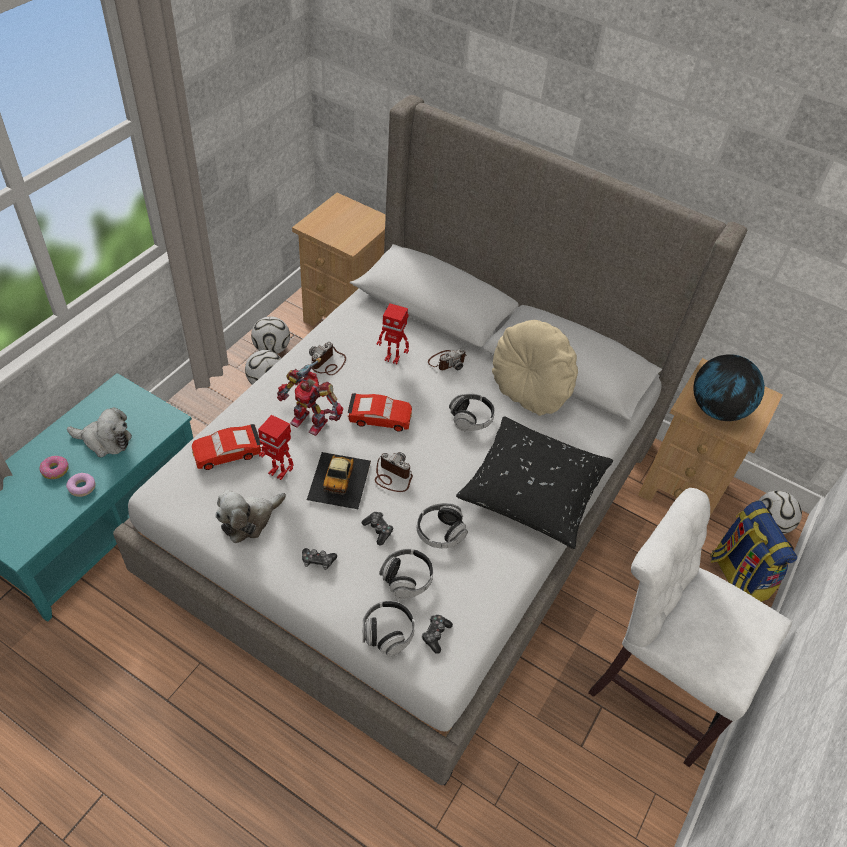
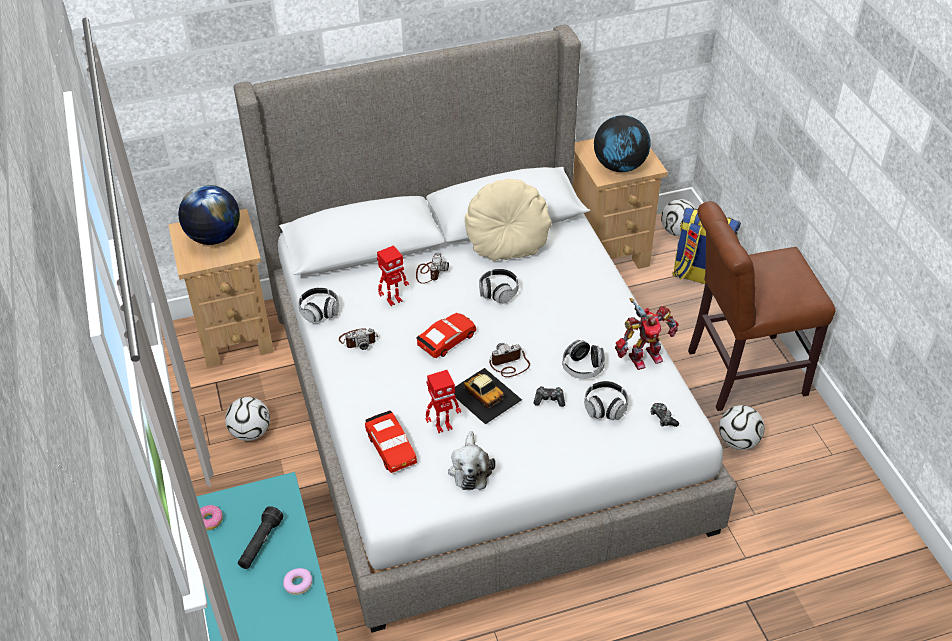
camera: 45 degrees left, 5 degrees down
(55, 470) = (259, 595): donut -> donut (209, 520)
(105, 440) = (260, 544): plush toy -> black flashlight
(227, 452) = (391, 447): red toy car -> red toy car turned 45 degrees counterclockwise
(271, 349) = (215, 407): football -> football (738, 441)
(310, 420) = (409, 381): toy robot -> toy robot (643, 356)
(318, 561) = (545, 448): game controller -> none
(328, 363) = (358, 340): camera -> camera turned 90 degrees counterclockwise
(347, 221) = (214, 237): none -> globe
(387, 633) = (639, 442): headphones -> headphones (319, 311)
(533, 489) = (592, 298): black pillow -> none
(653, 685) = (739, 373): white chair -> brown chair

